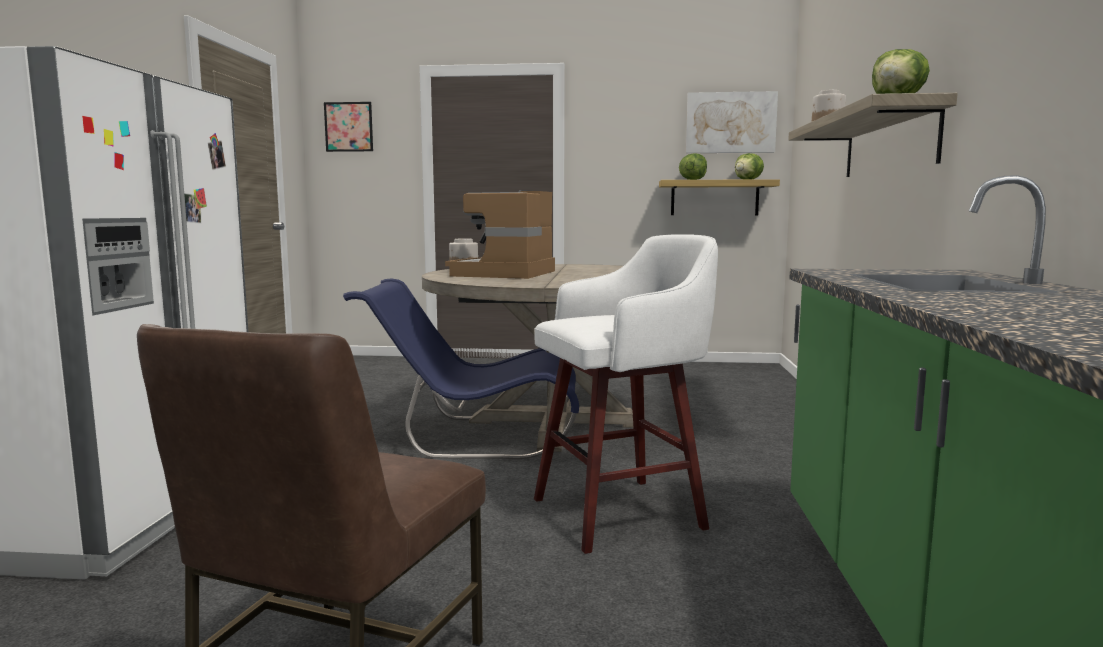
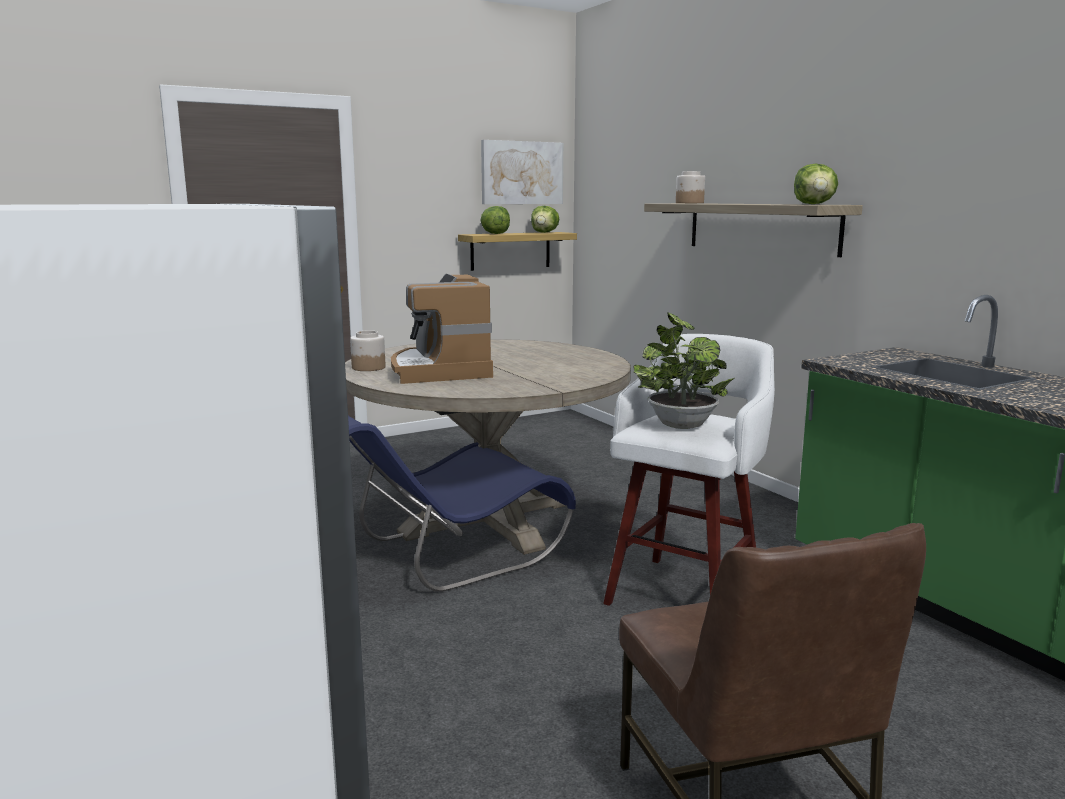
camera: 35 degrees left, 5 degrees up
(349, 127) = (53, 164): picture -> none
(600, 318) = (679, 423): none -> potted plant

